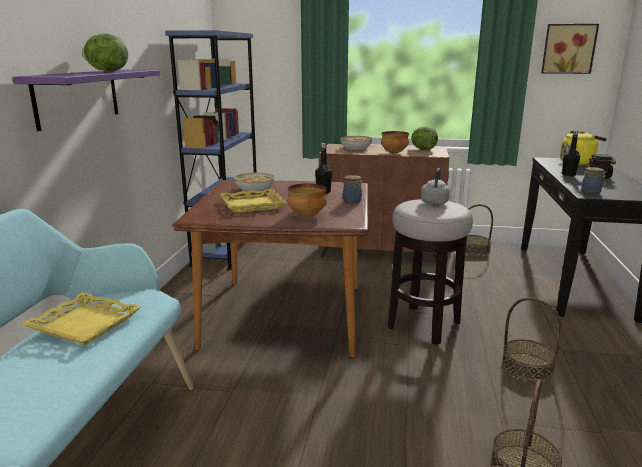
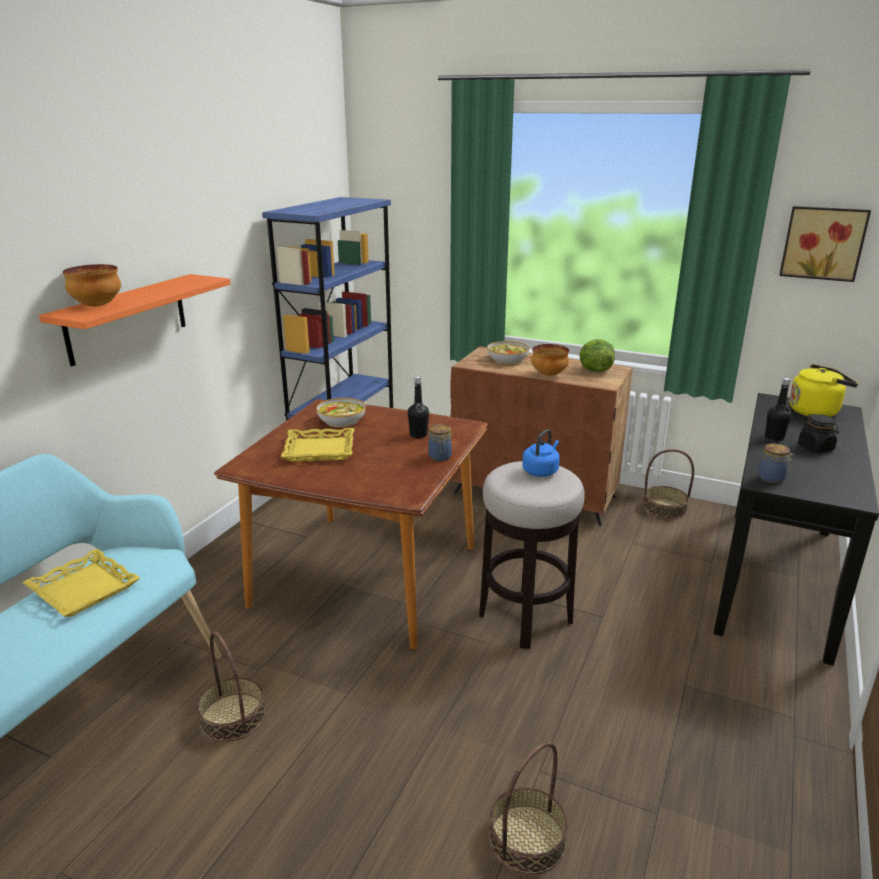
camera: 15 degrees right, 5 degrees up
(77, 97) = (127, 318): purple shelf -> orange shelf
(107, 71) = (157, 291): lettuce -> none
(306, 215) = (367, 476): bowl -> bowl (96, 306)
(434, 202) = (541, 471): grey kettle -> blue kettle
(526, 366) = (621, 702): basket -> basket (232, 717)

